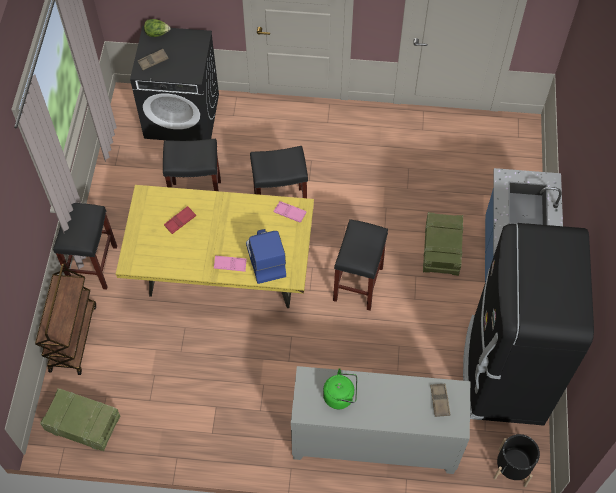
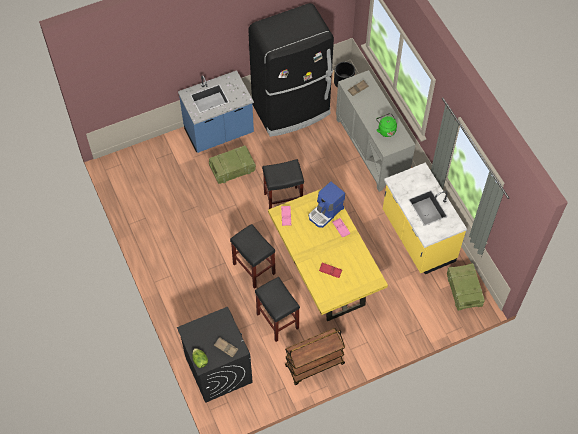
camera: 120 degrees left, 0 degrees up
(72, 337) = (419, 331): brown cart -> brown cart (314, 365)
(93, 265) = (366, 351): black stool -> none
(197, 415) = (417, 237): none -> yellow counter

